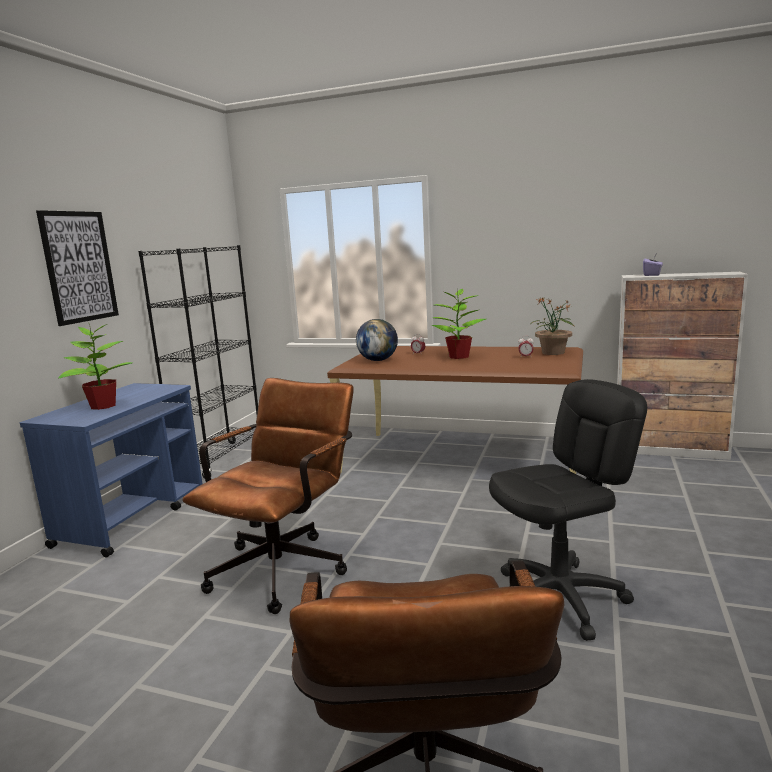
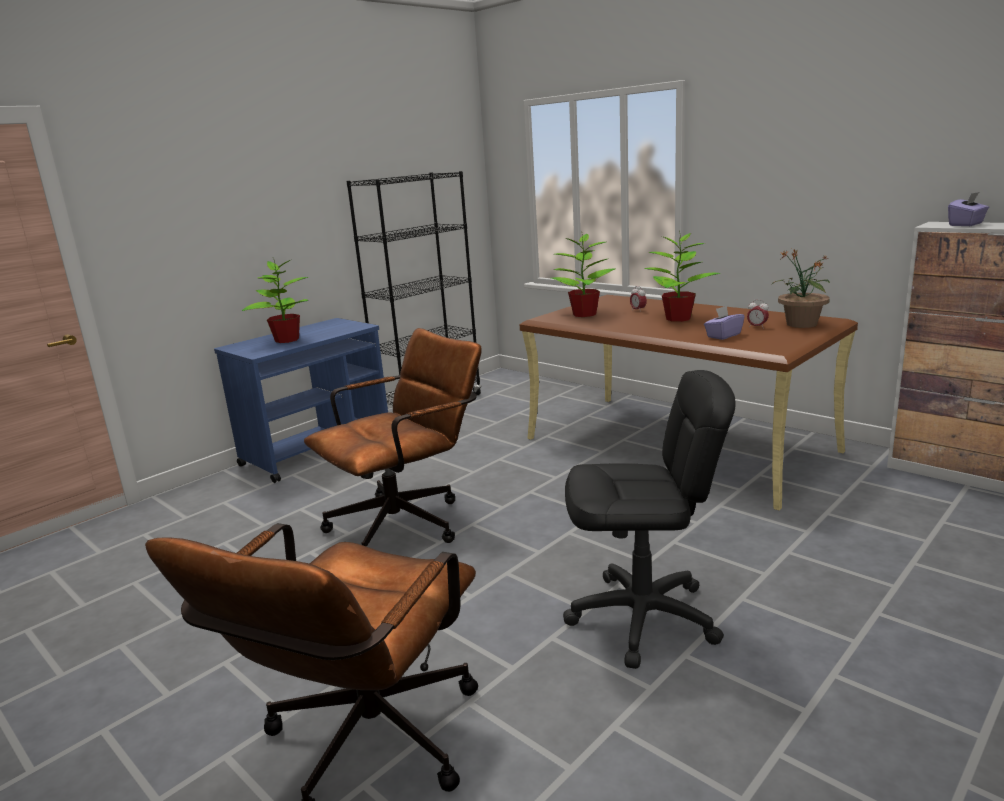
camera: 25 degrees right, 5 degrees up
(79, 267) = (281, 199): picture -> none
(378, 360) = (583, 314): globe -> potted plant
(511, 364) = (723, 335): none -> purple tissue box

